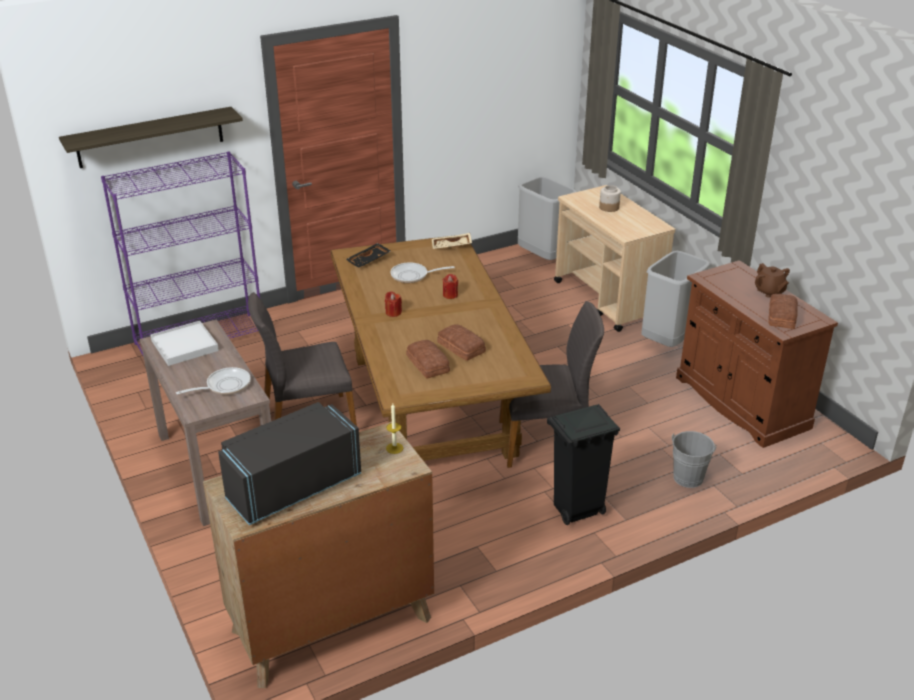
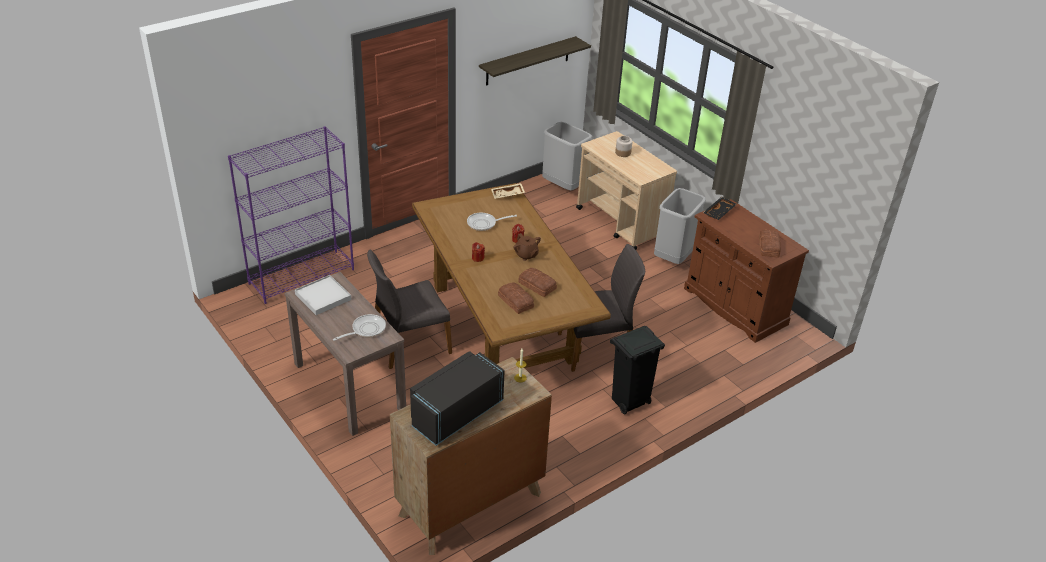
camera: 10 degrees left, 5 degrees up
(150, 137) = (265, 121): shelf -> shelf (528, 61)
(369, 261) = (446, 211): black tray -> black tray (719, 212)
(689, 476) = (705, 369): grey bucket -> none
(769, 291) = (757, 226): brown teapot -> brown teapot (526, 255)

